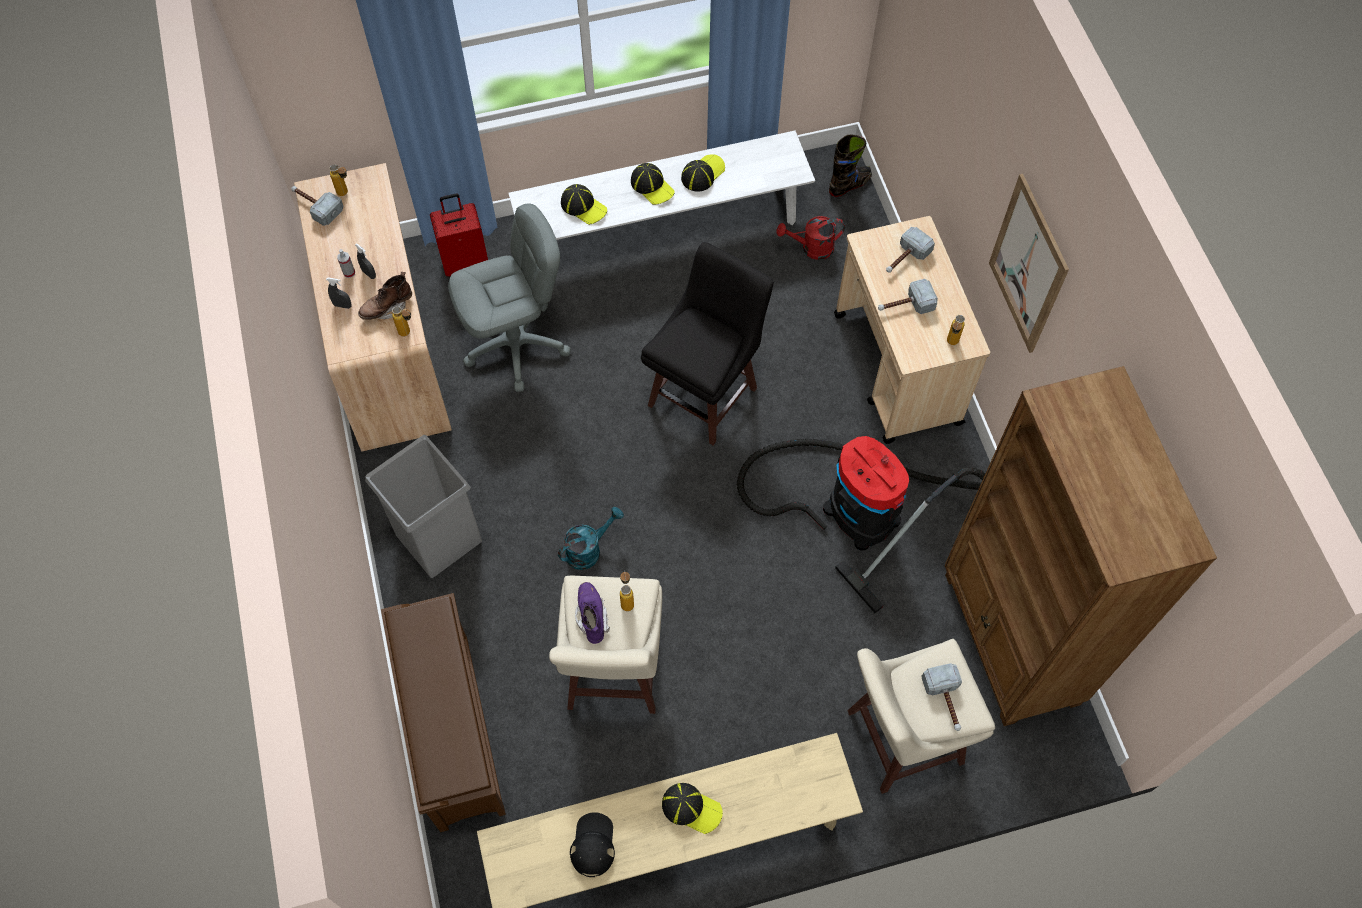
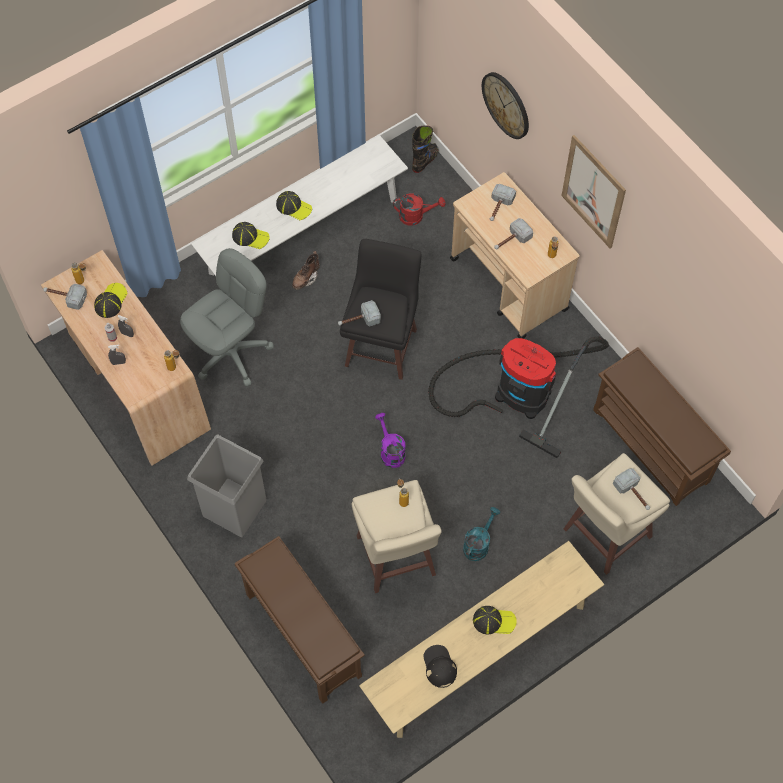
camera: 20 degrees left, 0 degrees up
(387, 307) = (152, 354): brown boot -> brown boot (306, 278)
(466, 262) = (168, 304): red suitcase -> none
(588, 549) = (344, 480): turquoise watering can -> turquoise watering can (478, 544)
(591, 616) = (383, 518): purple boot -> none
(661, 532) = (390, 451): none -> purple watering can
(667, 348) = (358, 320): none -> hammer
(702, 174) = (326, 187): cap -> cap (110, 301)
(811, 248) = (416, 216): red watering can -> red watering can turned 150 degrees counterclockwise
(953, 119) = (506, 105): none -> wall clock
(1010, 640) = (652, 446): brown bookcase -> brown shoe rack

